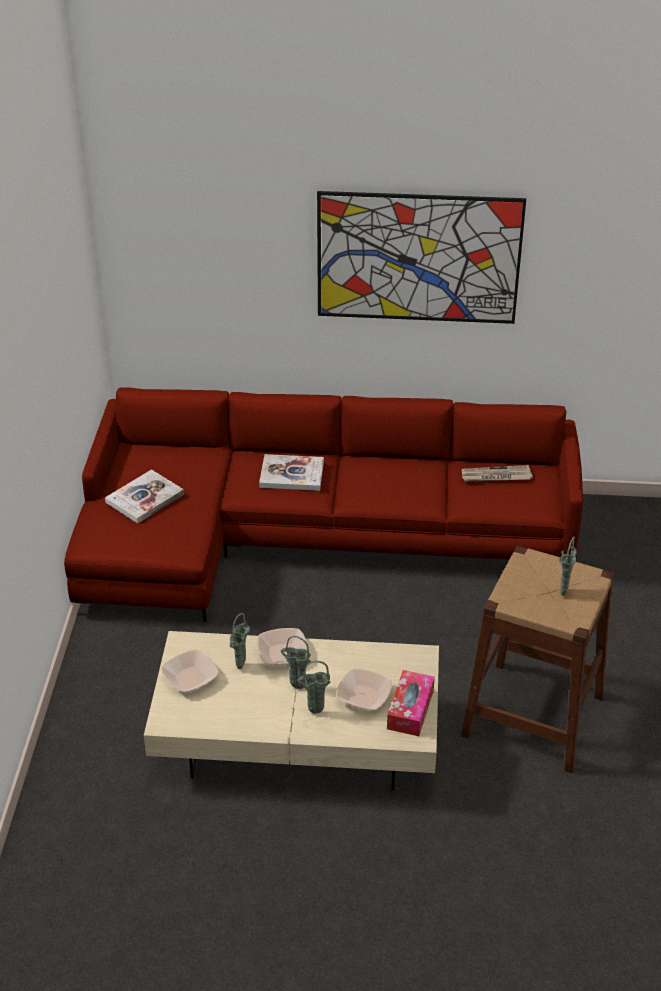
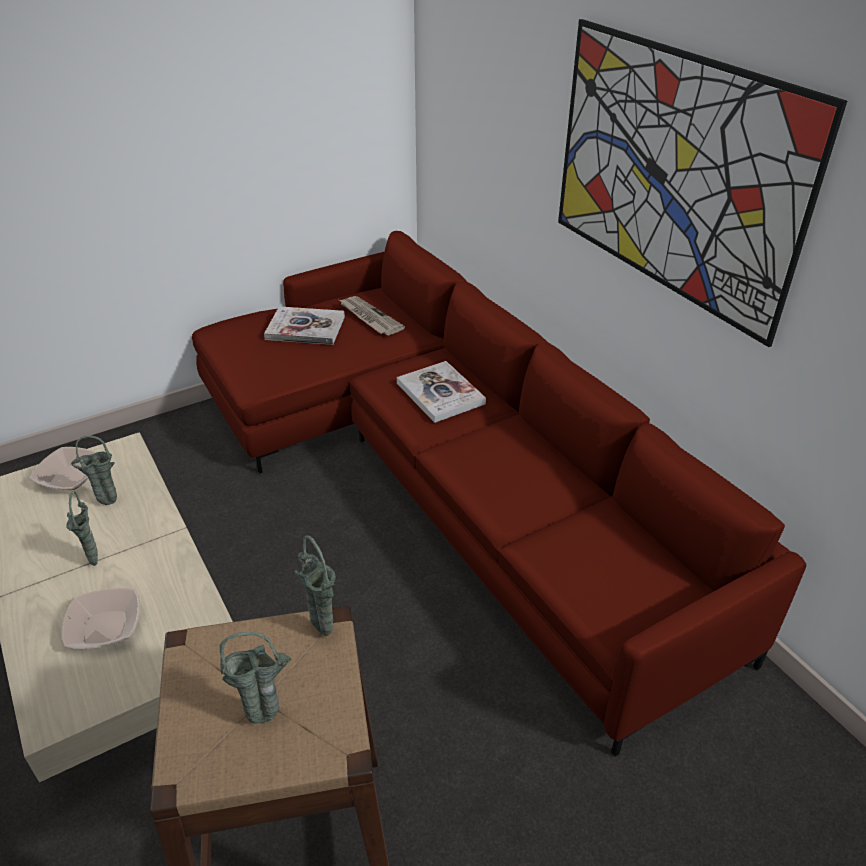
camera: 55 degrees right, 0 degrees up
(282, 654) = (148, 524): bowl -> none
(314, 712) = (56, 596): green vase -> green vase (320, 629)
(410, 710) = (101, 686): tissue box -> none
(496, 476) = (622, 549): newspaper -> newspaper (369, 317)

